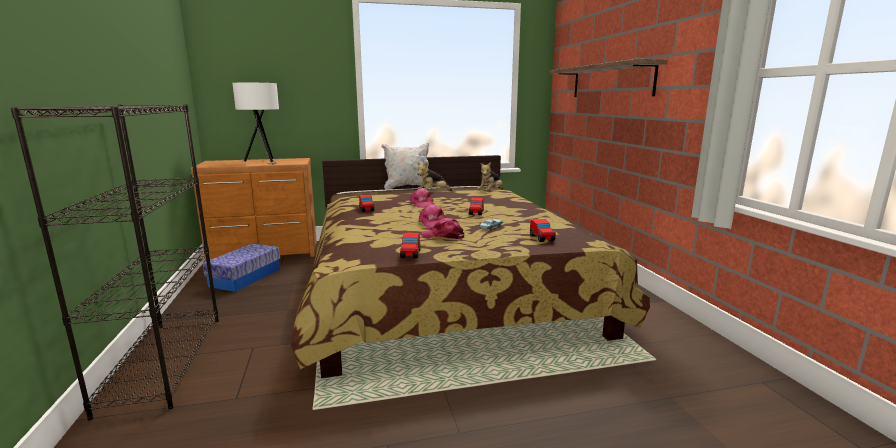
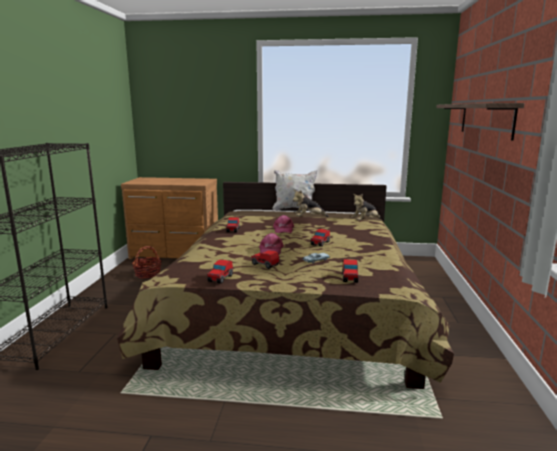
camera: 20 degrees right, 0 degrees up
(245, 277) = (147, 274): storage box -> basket
(263, 161) = (177, 180): white table lamp -> none
(443, 236) = (265, 265): pink cap -> toy car

